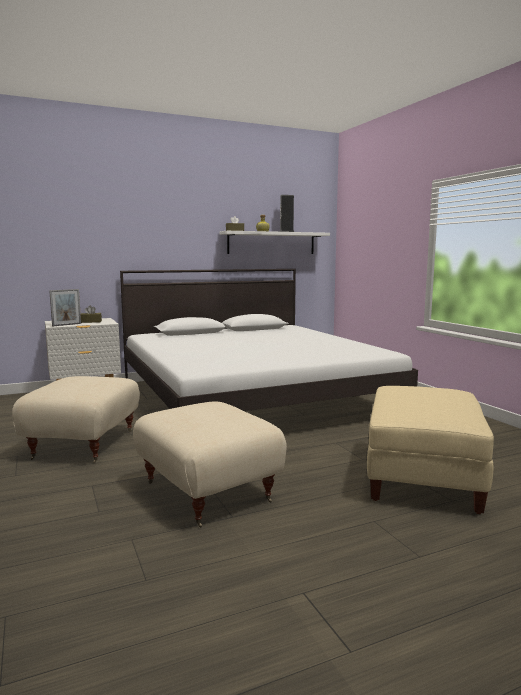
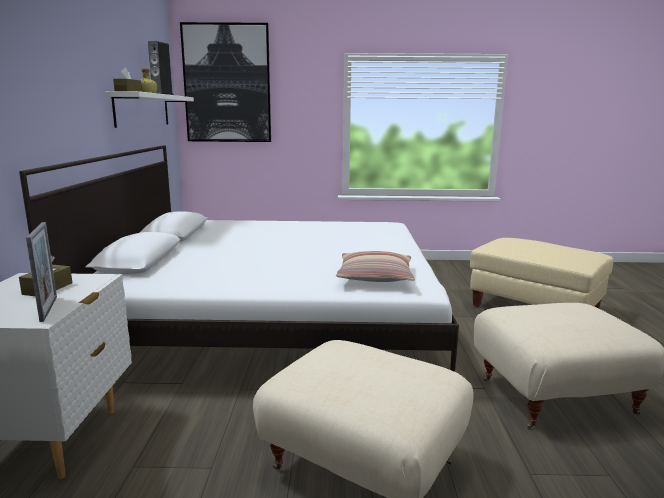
camera: 65 degrees left, 5 degrees up
(207, 360) = (375, 277): none -> pillow
(360, 220) = (227, 84): none -> picture

